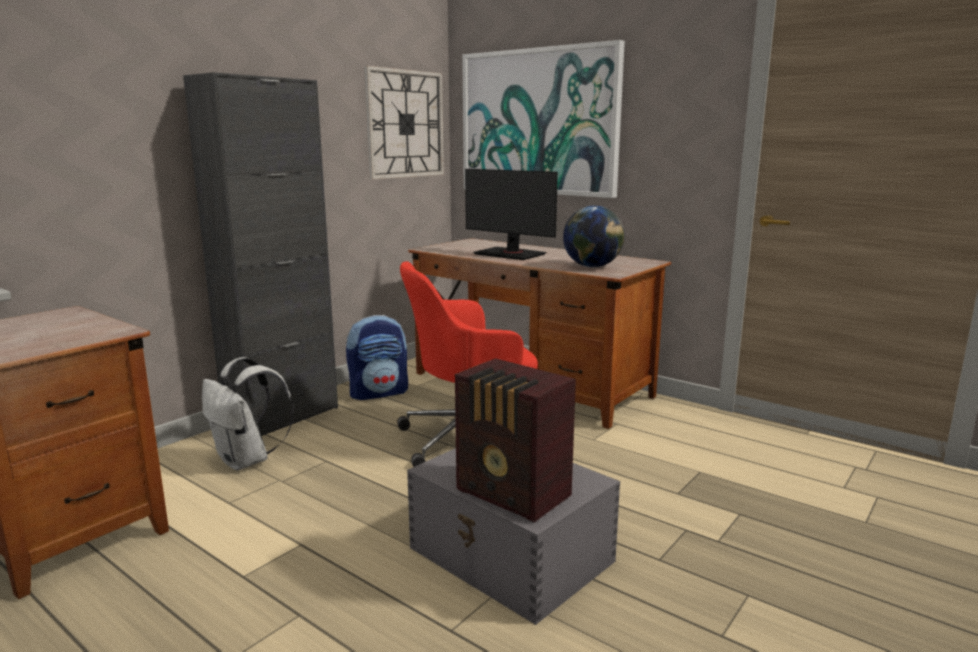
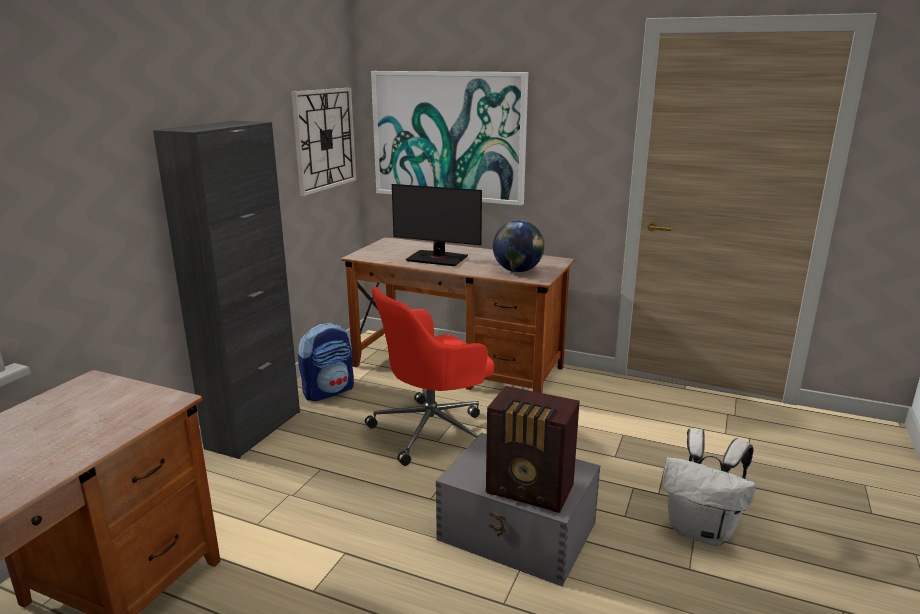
camera: 15 degrees left, 5 degrees up
(247, 461) = (247, 479): white backpack -> white backpack (701, 530)

